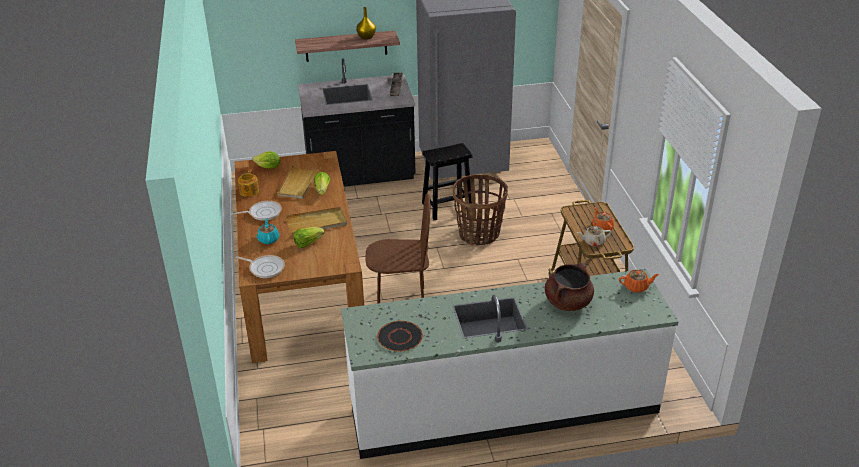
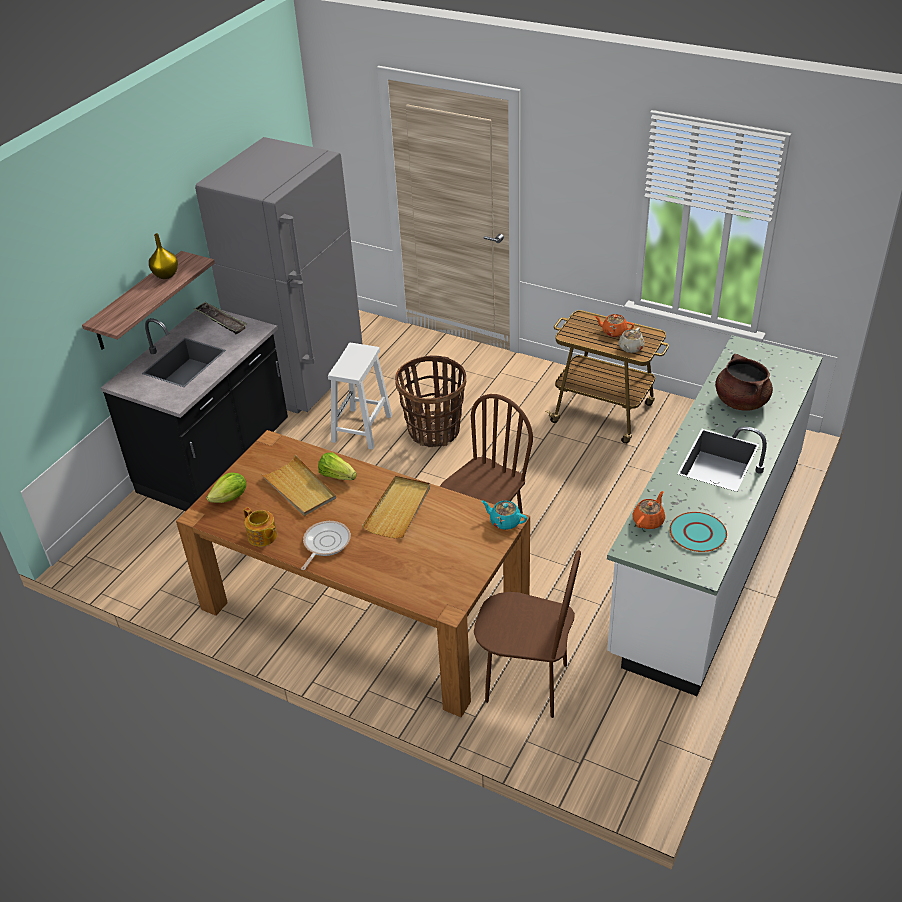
camera: 50 degrees left, 5 degrees up
(265, 268) = (442, 589): frying pan -> none
(268, 239) = (386, 562): turquoise teapot -> turquoise teapot (504, 521)
(301, 376) = (526, 683): none -> brown chair
(308, 243) = (431, 533): lettuce -> none
(400, 337) = (698, 533): black plate -> turquoise plate
(446, 207) = (362, 429): black stool -> white stool
(636, 287) = (754, 353): orange teapot -> orange teapot (648, 520)

